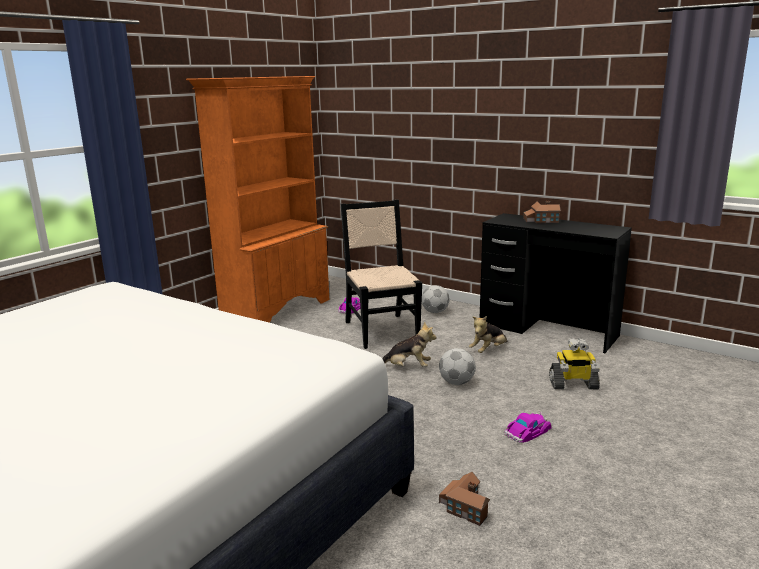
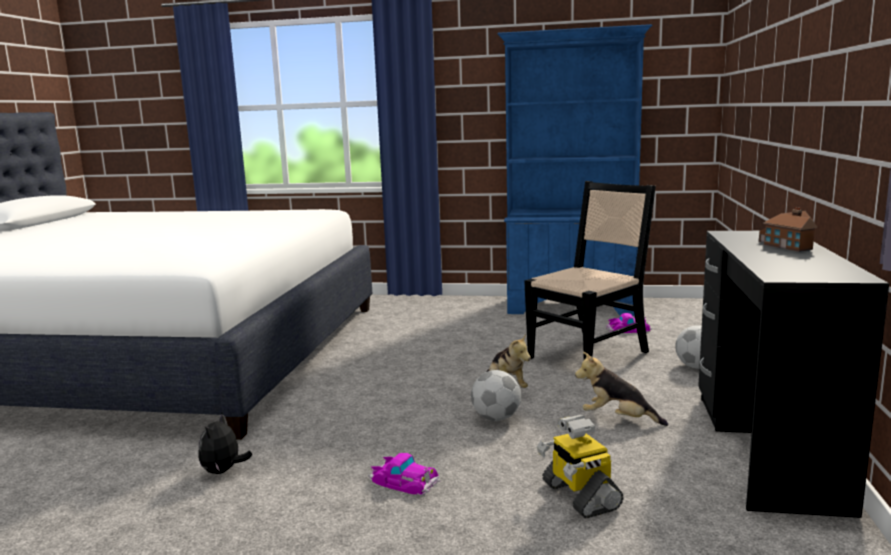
camera: 65 degrees right, 5 degrees down
(276, 310) = (571, 306): orange bookcase -> blue bookcase
(465, 506) = (223, 471): toy house -> plush toy

